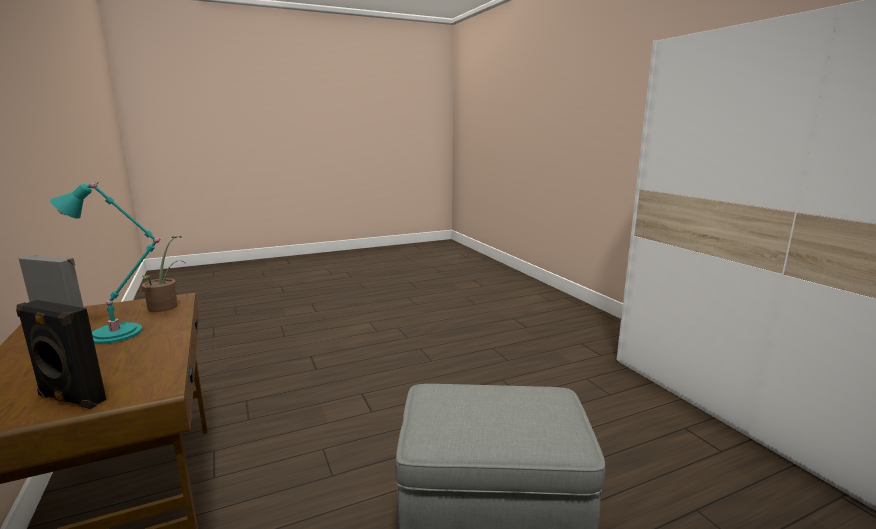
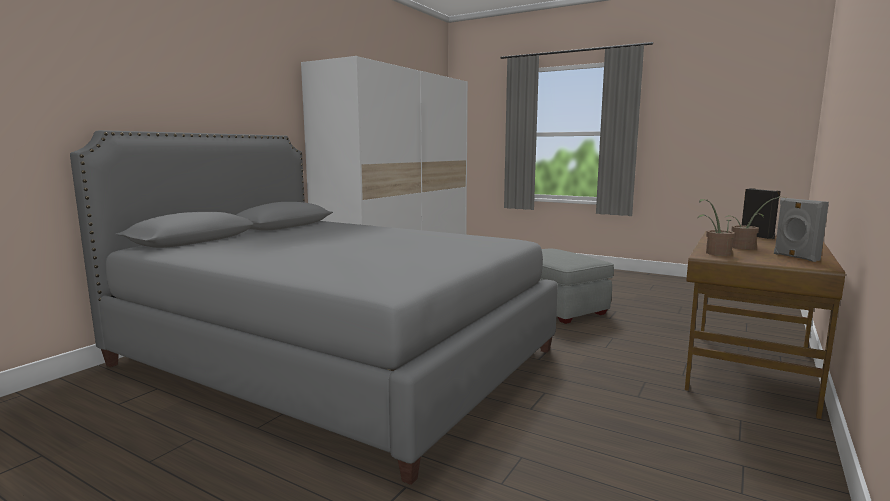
camera: 125 degrees left, 5 degrees down
(120, 333) = (746, 248): turquoise table lamp -> potted plant
(474, 324) = (335, 358): none -> grey bed

